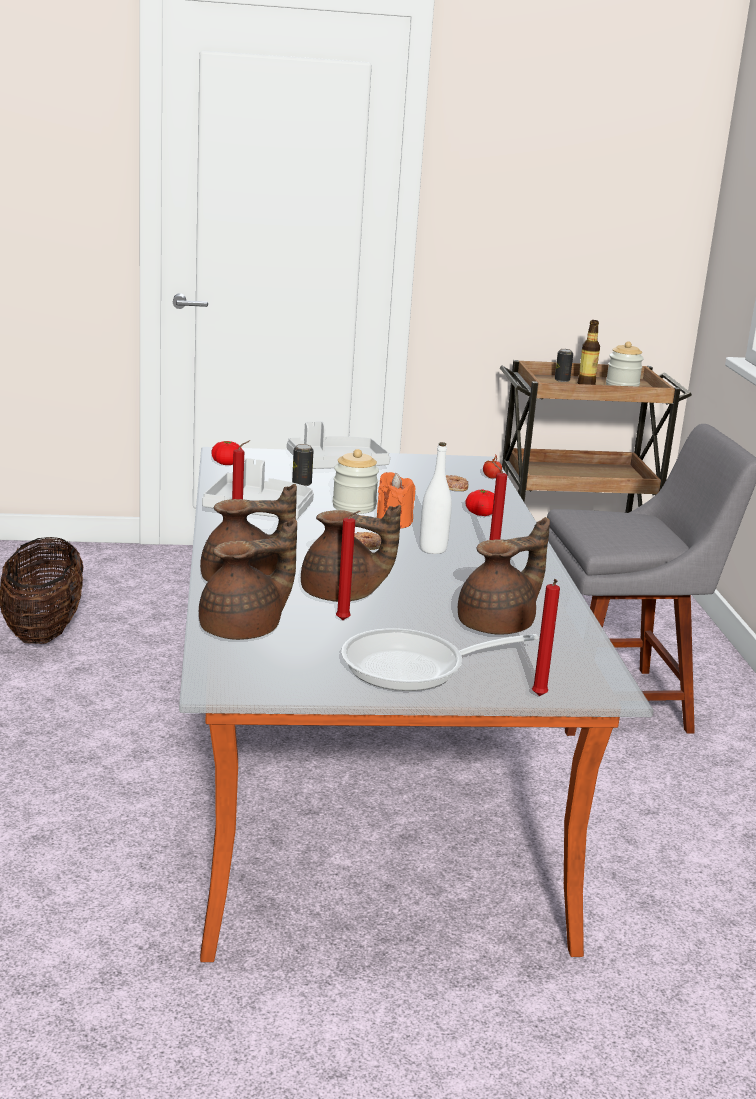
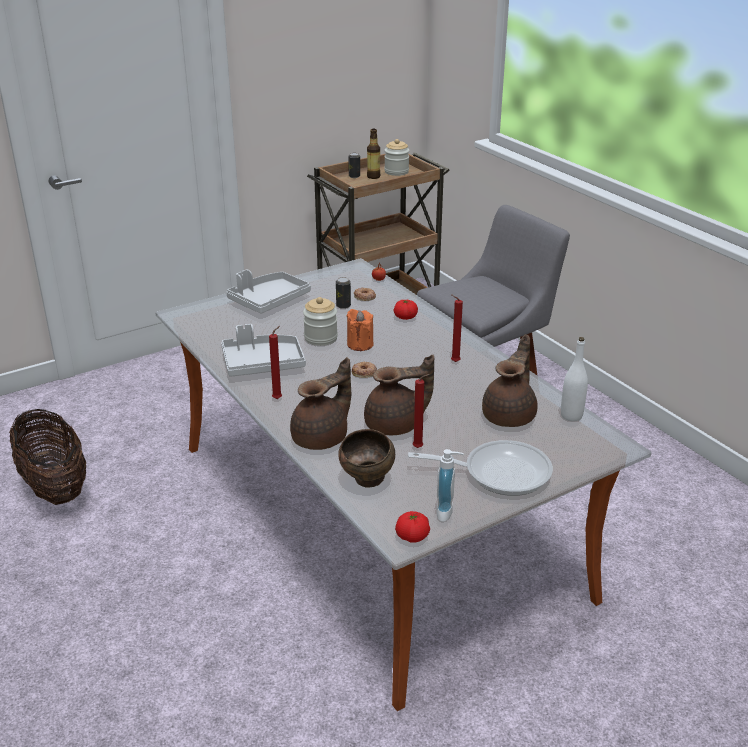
camera: 25 degrees left, 10 degrees up
(227, 464) = (192, 324): tomato -> tomato (412, 536)
(244, 630) = (368, 482): brown teapot -> brown bowl
(302, 483) = (264, 327): can -> can (343, 306)
(302, 681) = (448, 512): none -> soap dispenser
(414, 668) = (499, 472): frying pan -> frying pan turned 135 degrees counterclockwise
(433, 549) = (408, 361): white bottle -> white bottle (571, 416)
(539, 697) = (587, 467): red candle -> none

